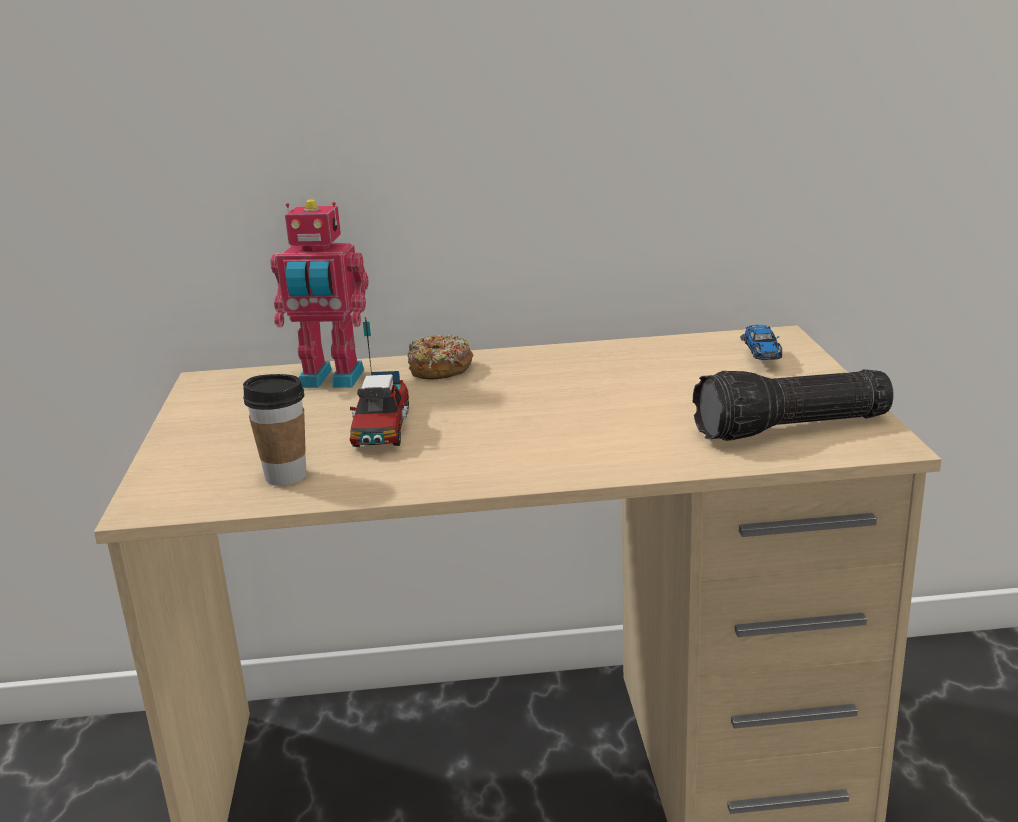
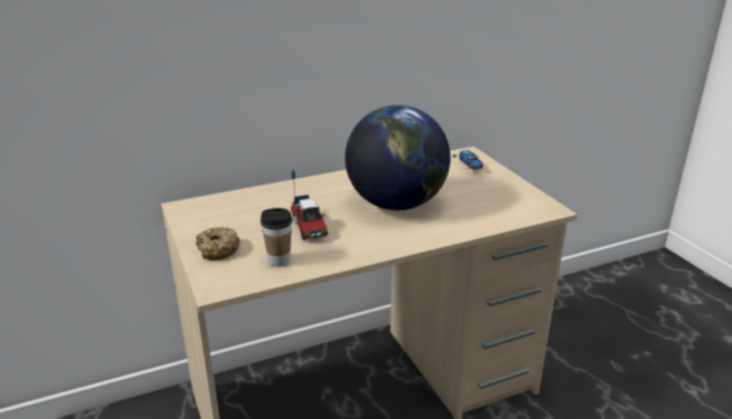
camera: 20 degrees left, 5 degrees up
(330, 380) = (256, 200): toy robot -> none
(439, 369) = (311, 187): donut -> donut (218, 250)
(571, 406) = (396, 204): none -> globe
(792, 429) = (507, 206): flashlight -> none

